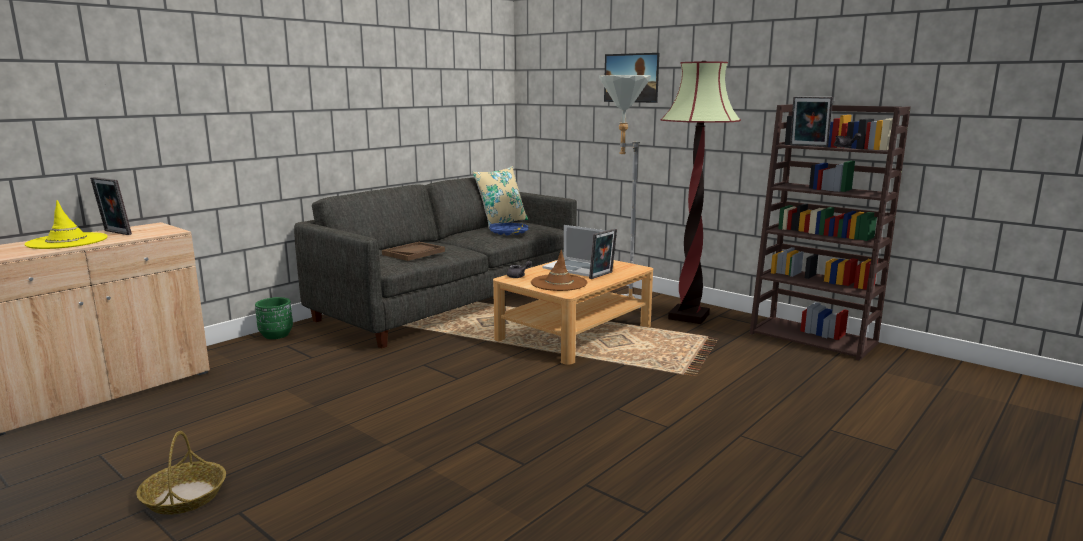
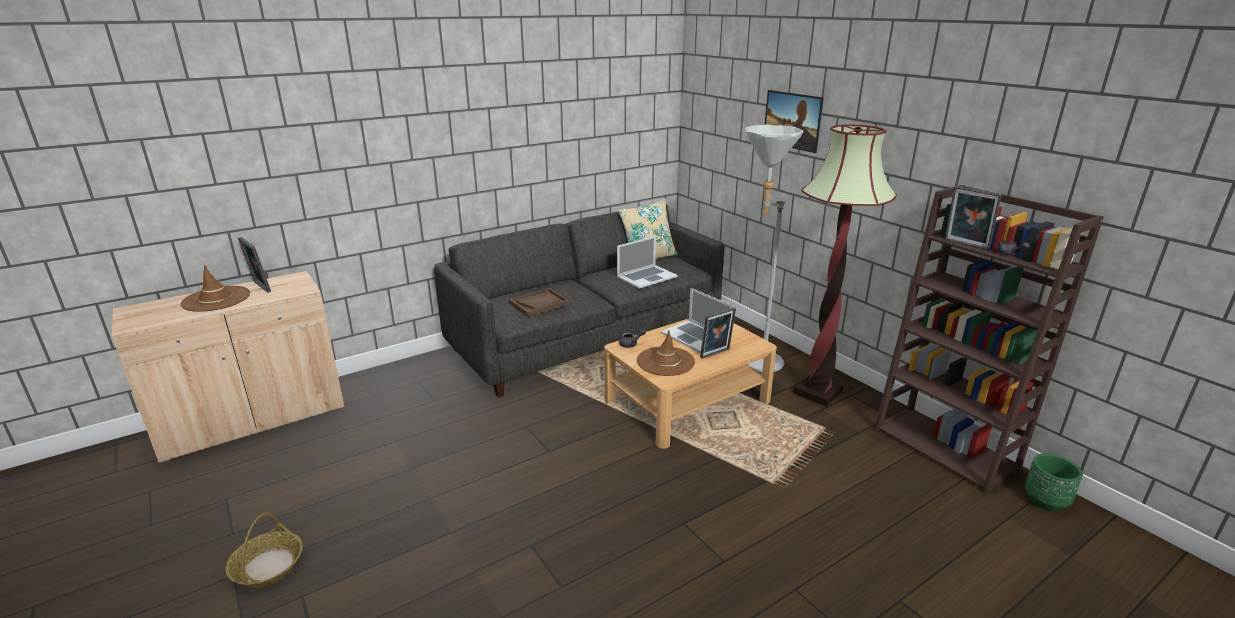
camera: 15 degrees right, 10 degrees up
(67, 241) = (216, 299): yellow hat -> brown hat
(276, 335) = (416, 365): green planter -> green planter (1045, 501)
(509, 232) = (646, 277): blue tray -> laptop

